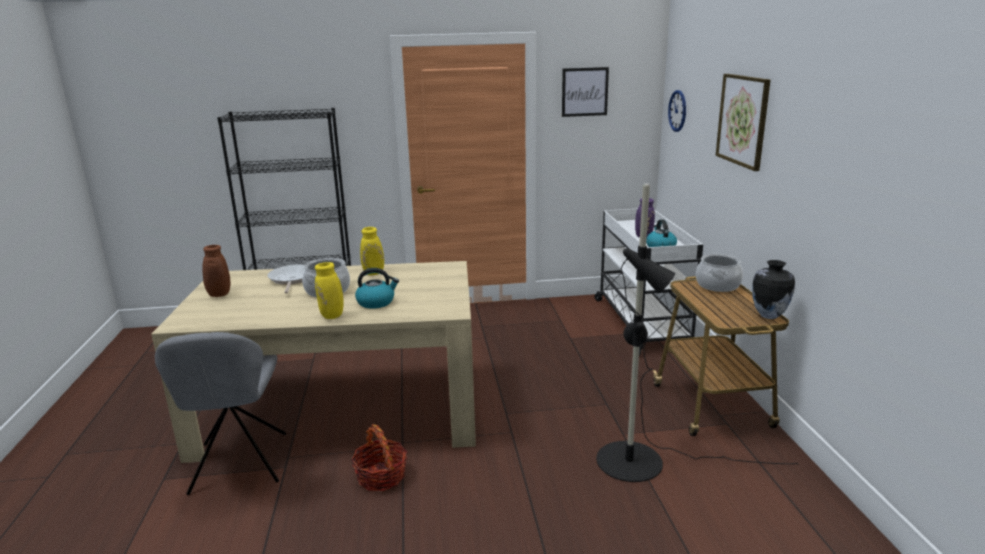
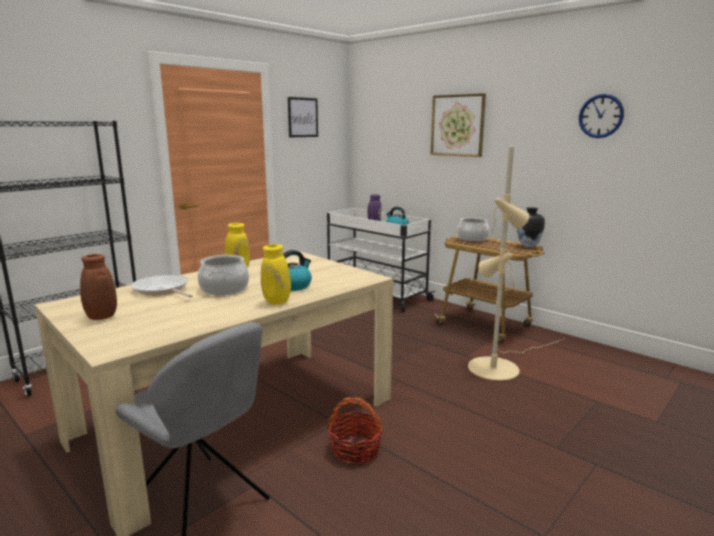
camera: 40 degrees left, 5 degrees down
(644, 461) = (500, 365): black floor lamp -> beige floor lamp
(677, 111) = (372, 131): wall clock -> wall clock (601, 116)

